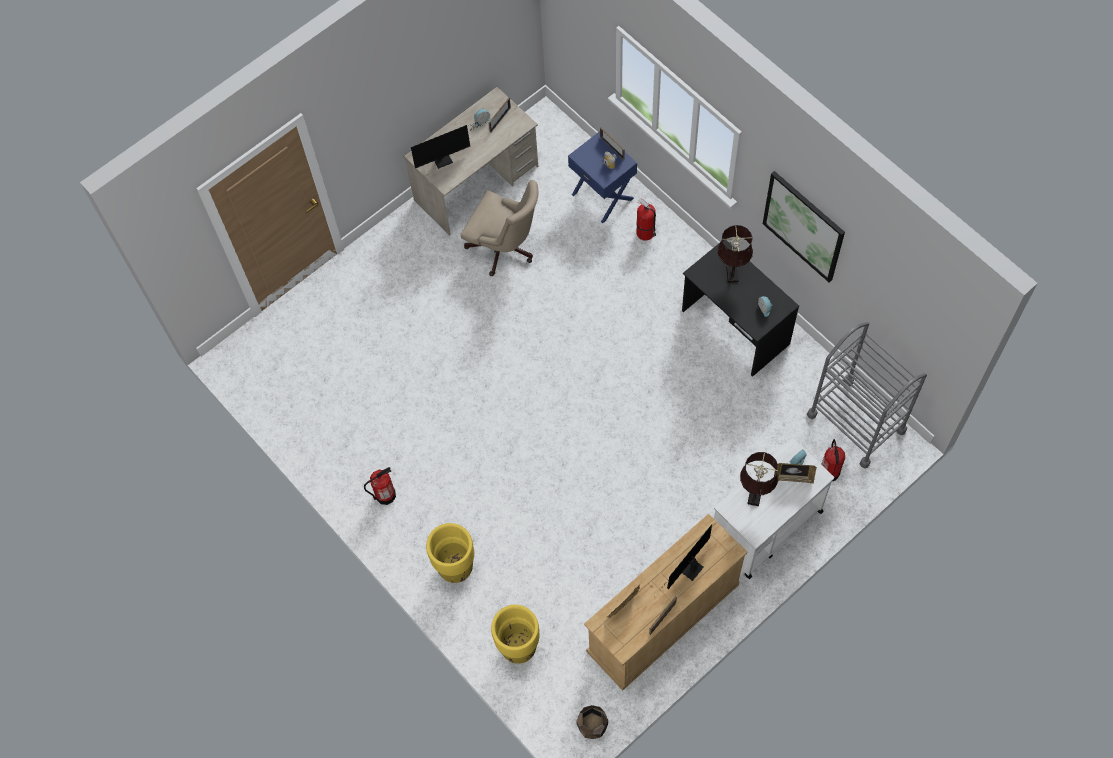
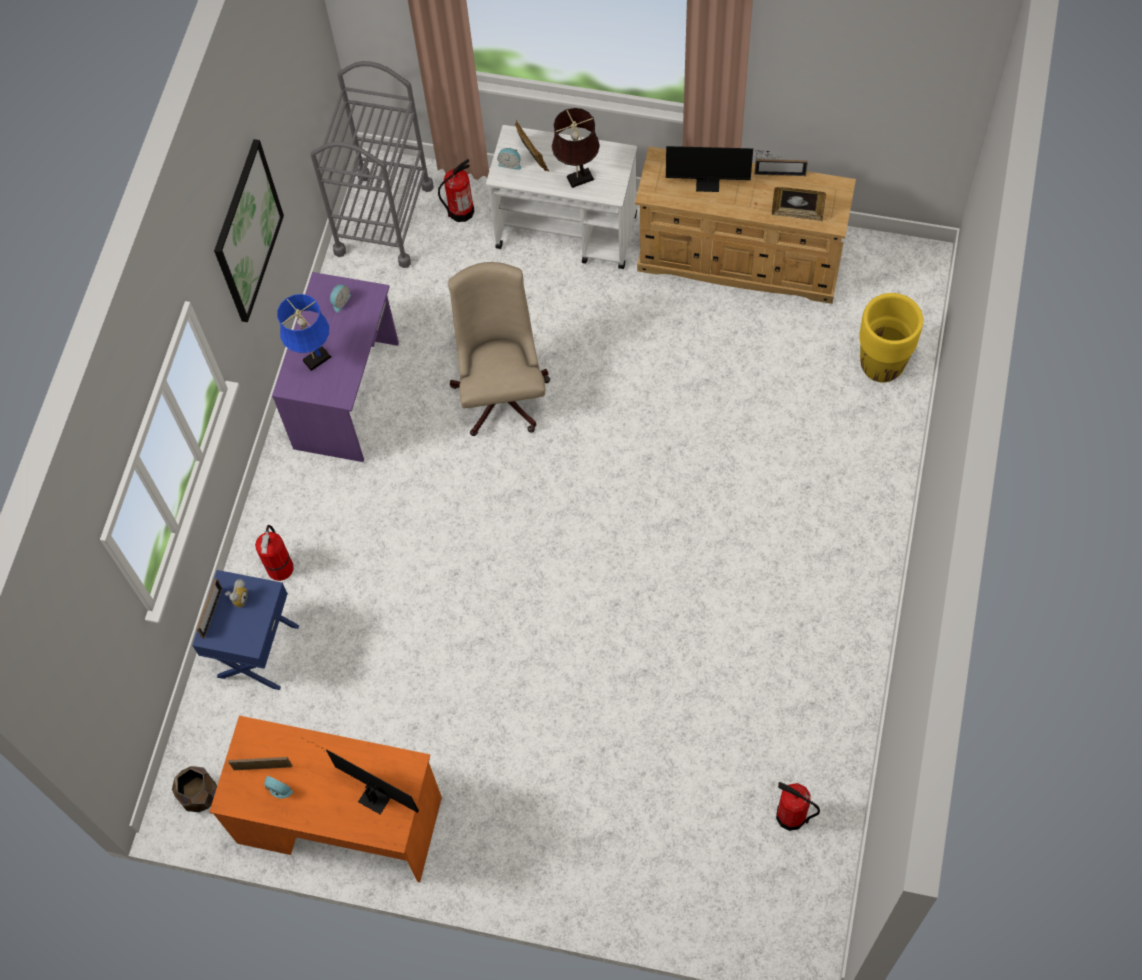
camera: 125 degrees left, 0 degrees up
(385, 495) = (833, 614): fire extinguisher -> fire extinguisher (791, 816)
(455, 568) = (852, 482): yellow planter -> none
(476, 183) = (339, 819): beige desk -> orange desk
(505, 249) = (414, 714): beige office chair -> beige office chair (502, 390)
(592, 726) = (898, 252): brown planter -> brown planter (200, 794)
(732, 272) = (314, 360): brown table lamp -> blue table lamp
(734, 328) = (348, 395): black desk -> purple desk

